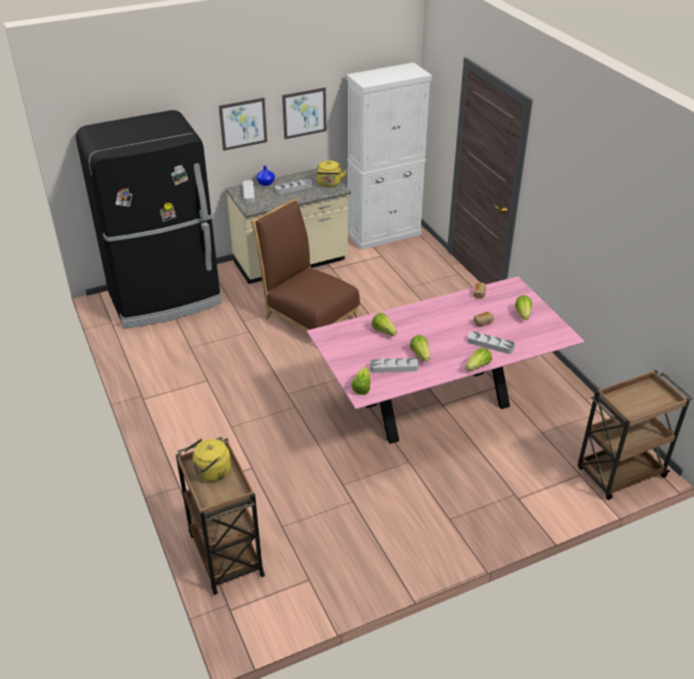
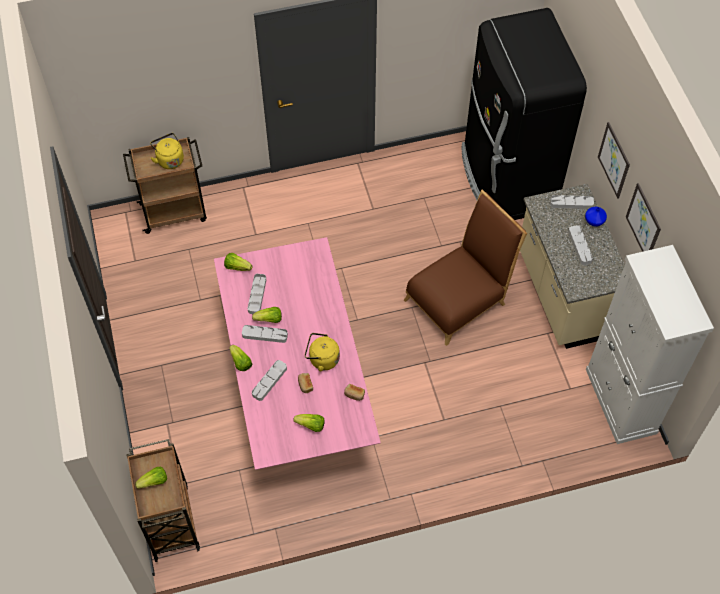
camera: 100 degrees right, 20 degrees up
(329, 184) = (587, 282): yellow kettle -> yellow kettle (322, 359)
(384, 331) = (311, 297): lettuce -> lettuce (154, 482)
(439, 355) = (265, 335): none -> grey tray

